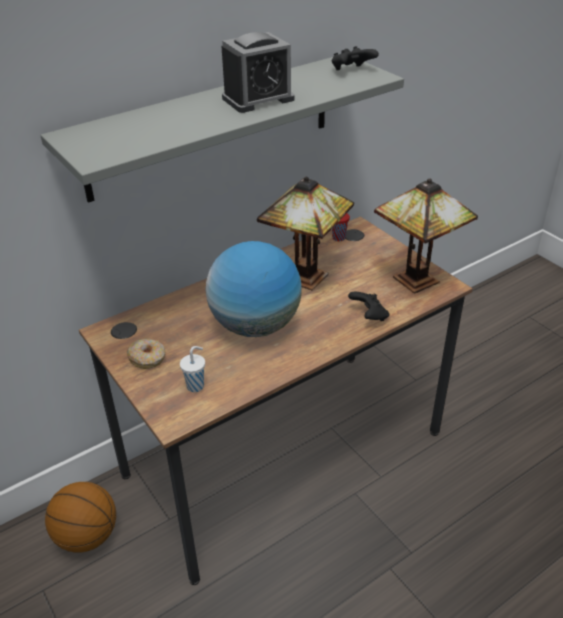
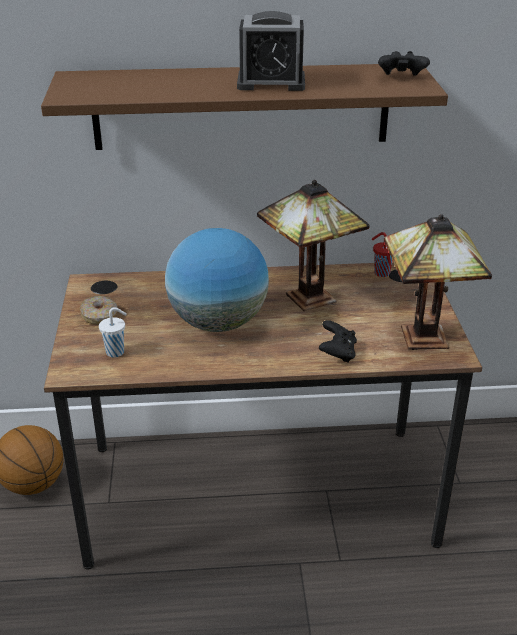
camera: 30 degrees right, 5 degrees down
(212, 126) = (241, 106): grey shelf -> brown shelf

